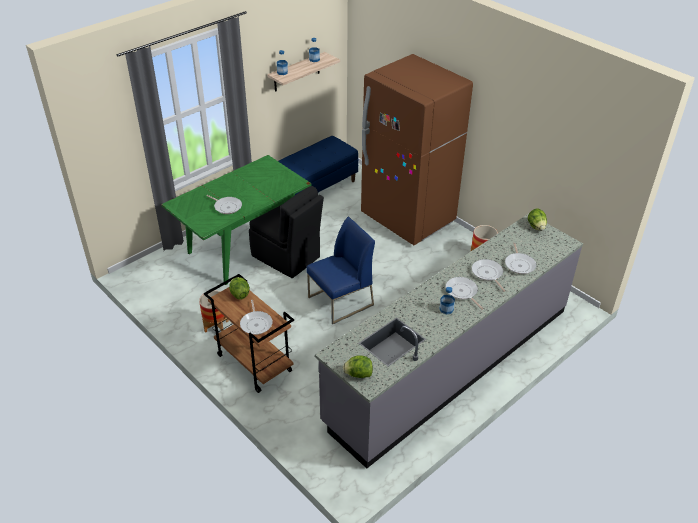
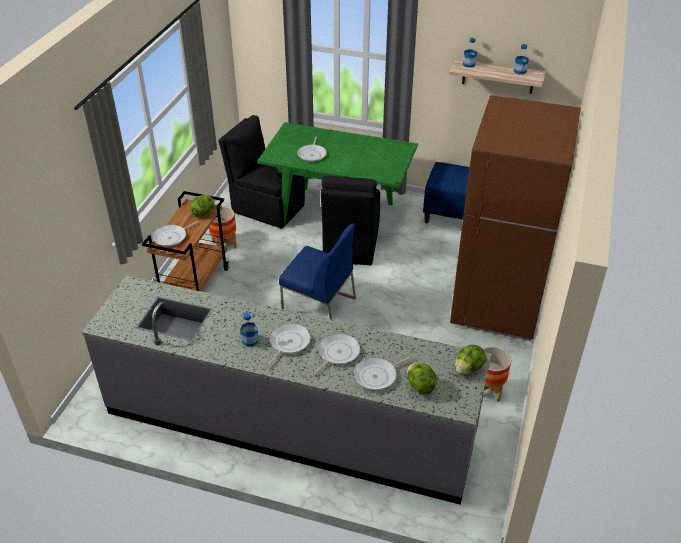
camera: 60 degrees right, 0 degrees up
(192, 283) = (266, 208): none -> black chair
(358, 374) = (113, 312): lettuce -> lettuce (420, 386)

